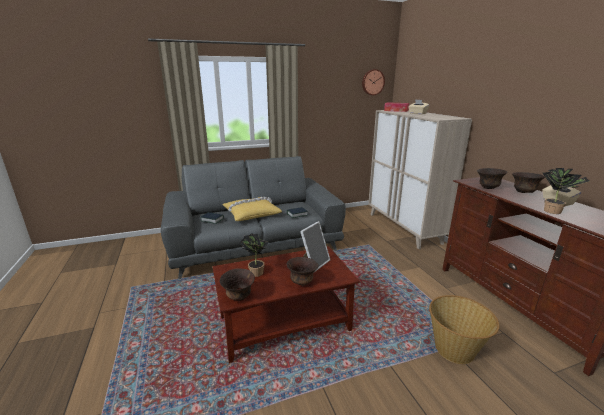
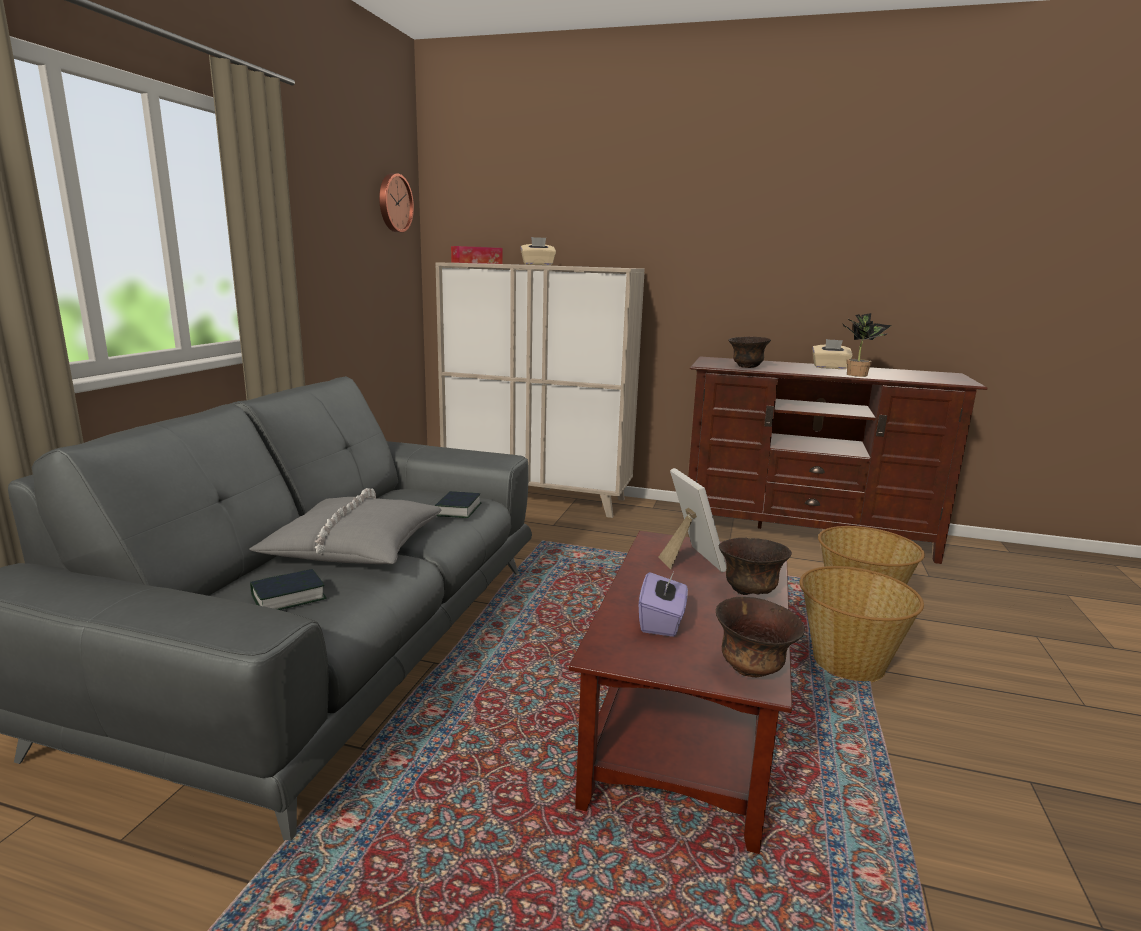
camera: 55 degrees left, 5 degrees down
(251, 213) = (354, 546): yellow pillow -> grey pillow
(255, 272) = (662, 622): potted plant -> purple tissue box
(387, 357) = (848, 662): none -> basket
(523, 192) = (782, 365): brown bowl -> none

